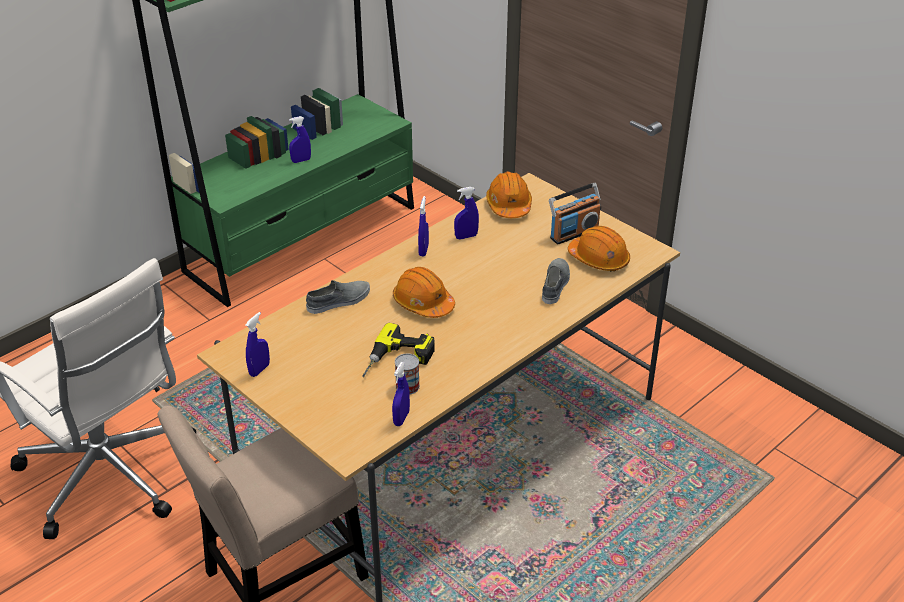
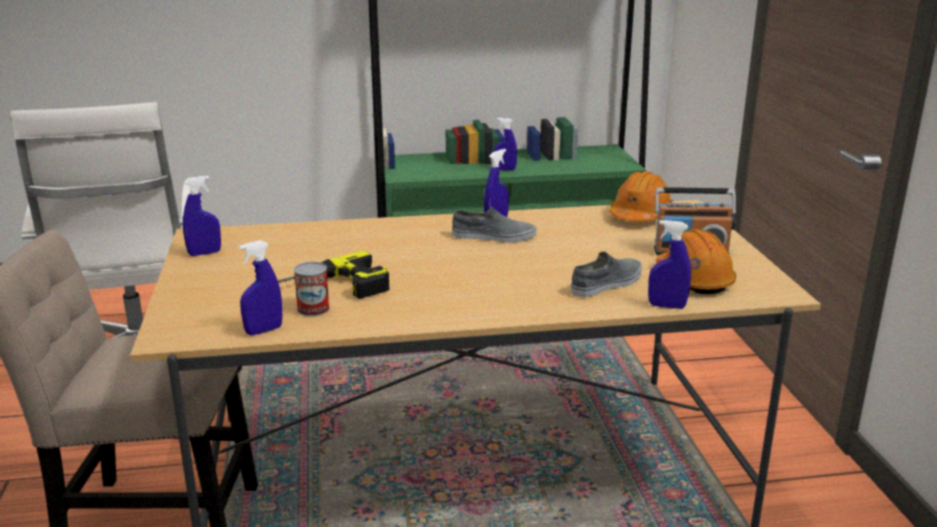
camera: 35 degrees right, 15 degrees down
(339, 301) = (356, 232): grey shoe -> grey shoe (493, 236)
(423, 303) = (434, 256): orange hard hat -> none
(466, 236) = (557, 224): blue spray bottle -> blue spray bottle (666, 306)

